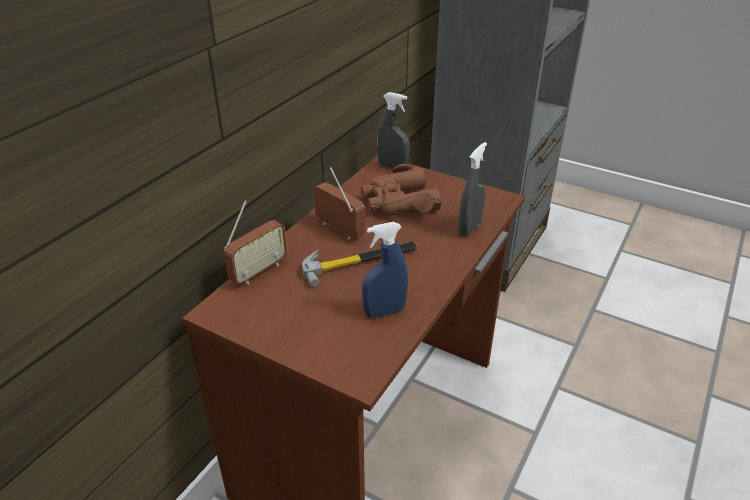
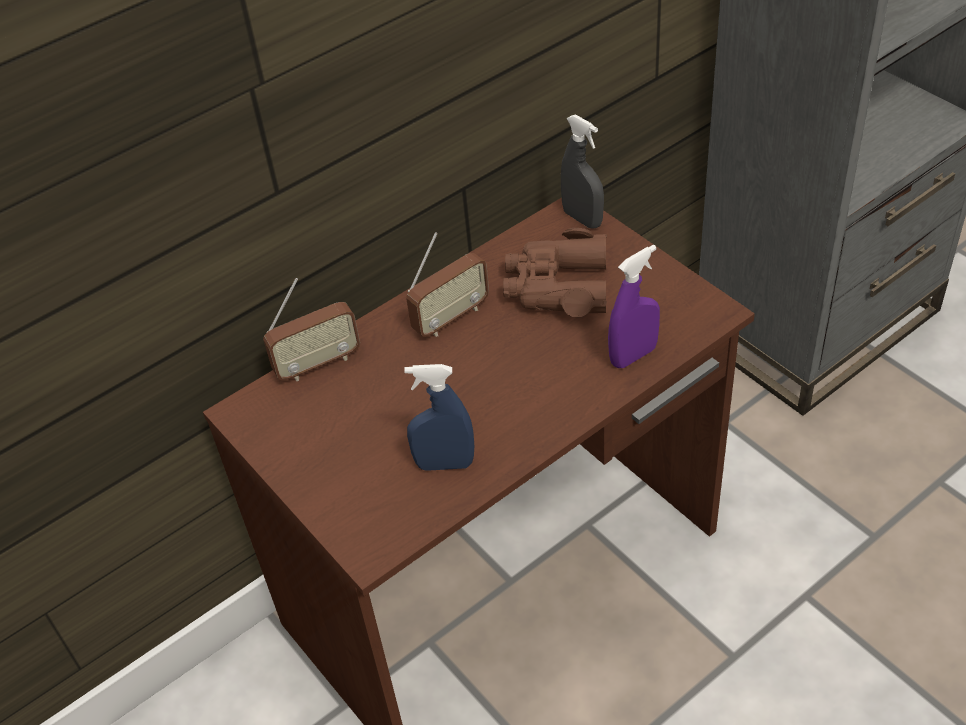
camera: 25 degrees right, 10 degrees up
(339, 229) = (450, 318): radio -> radio turned 75 degrees clockwise
(360, 261) = (452, 377): hammer -> none
(469, 228) = (633, 356): grey spray bottle -> purple spray bottle

